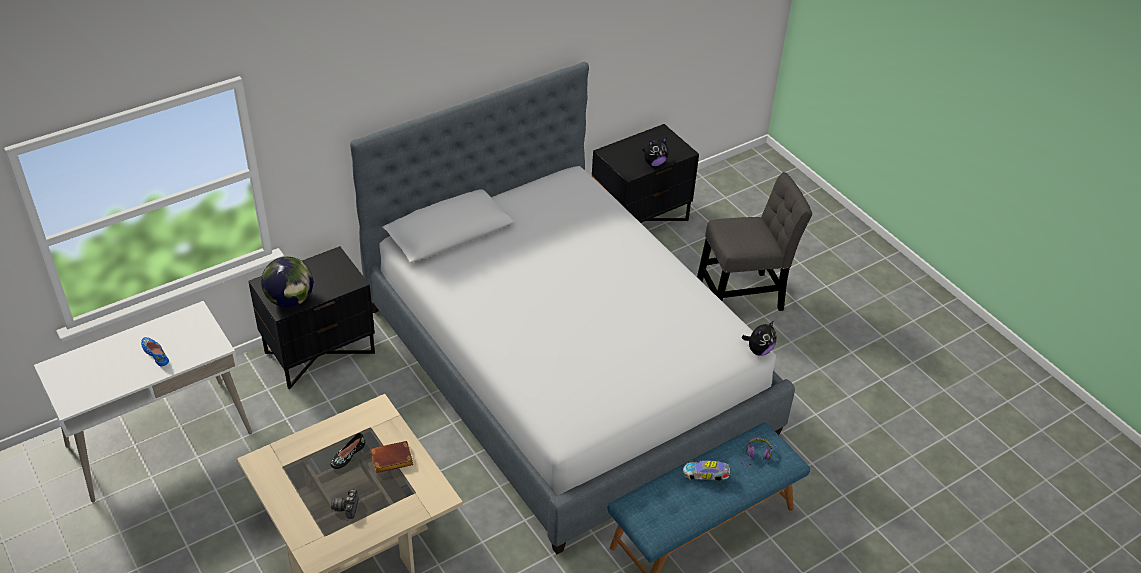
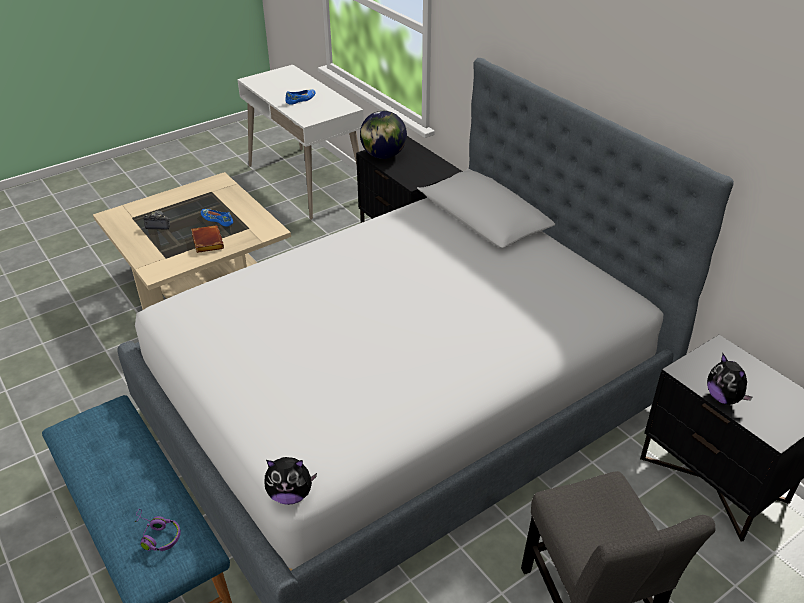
camera: 90 degrees right, 5 degrees down
(347, 455) = (217, 219): black shoe -> blue shoe
(706, 475) = (135, 478): toy car -> none
(758, 350) = (290, 494): plush toy -> plush toy turned 45 degrees counterclockwise

